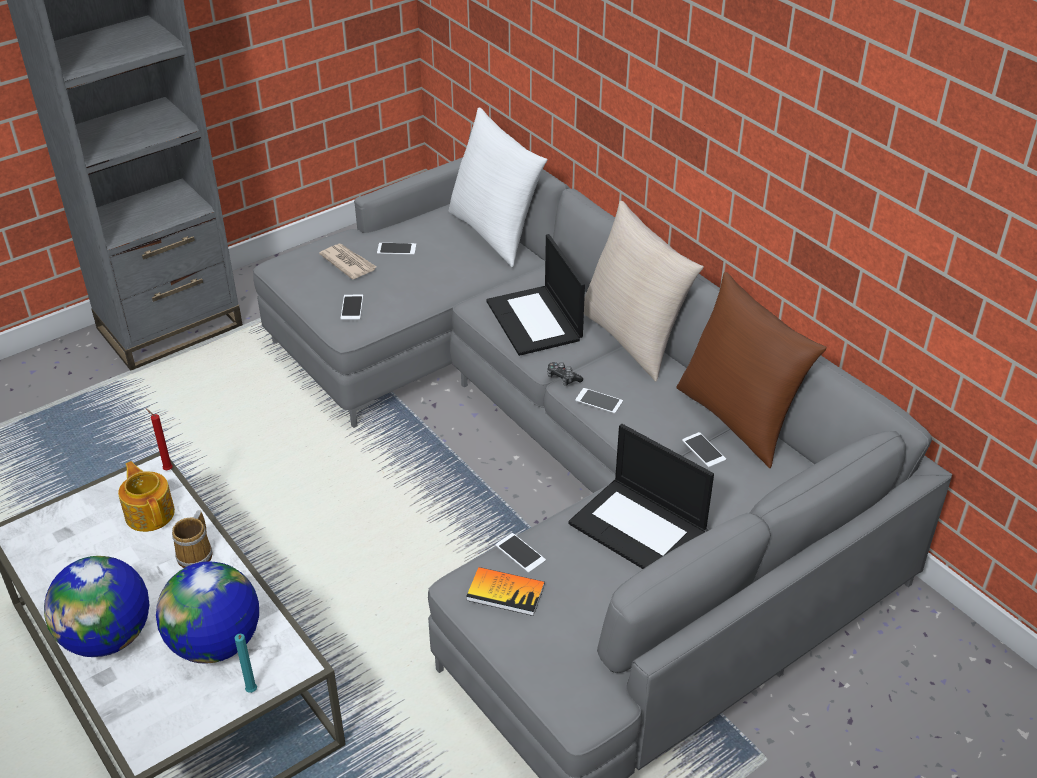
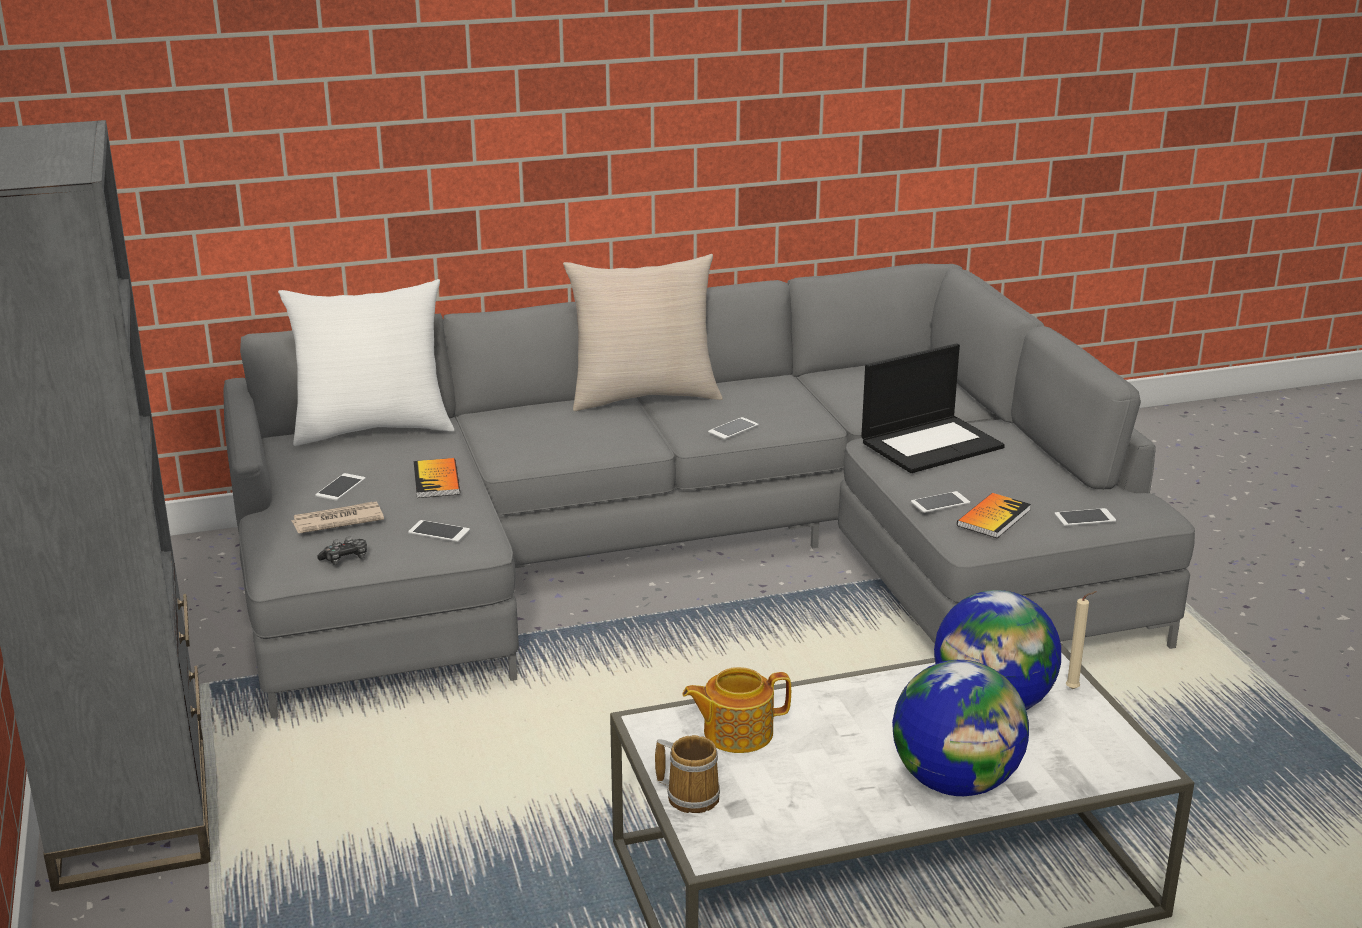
camera: 70 degrees left, 15 degrees down
(166, 469) = (655, 712): red candle -> none
(197, 554) = (833, 704): mug -> mug (690, 795)
(251, 692) = (1074, 689): turquoise candle -> beige candle
(427, 283) = (436, 480): none -> book
(535, 321) = (570, 435): laptop -> none
(563, 378) = (681, 439): game controller -> game controller (345, 559)
(703, 450) = (839, 399): phone -> phone (1085, 518)
(738, 418) = (803, 377): brown pillow -> none

